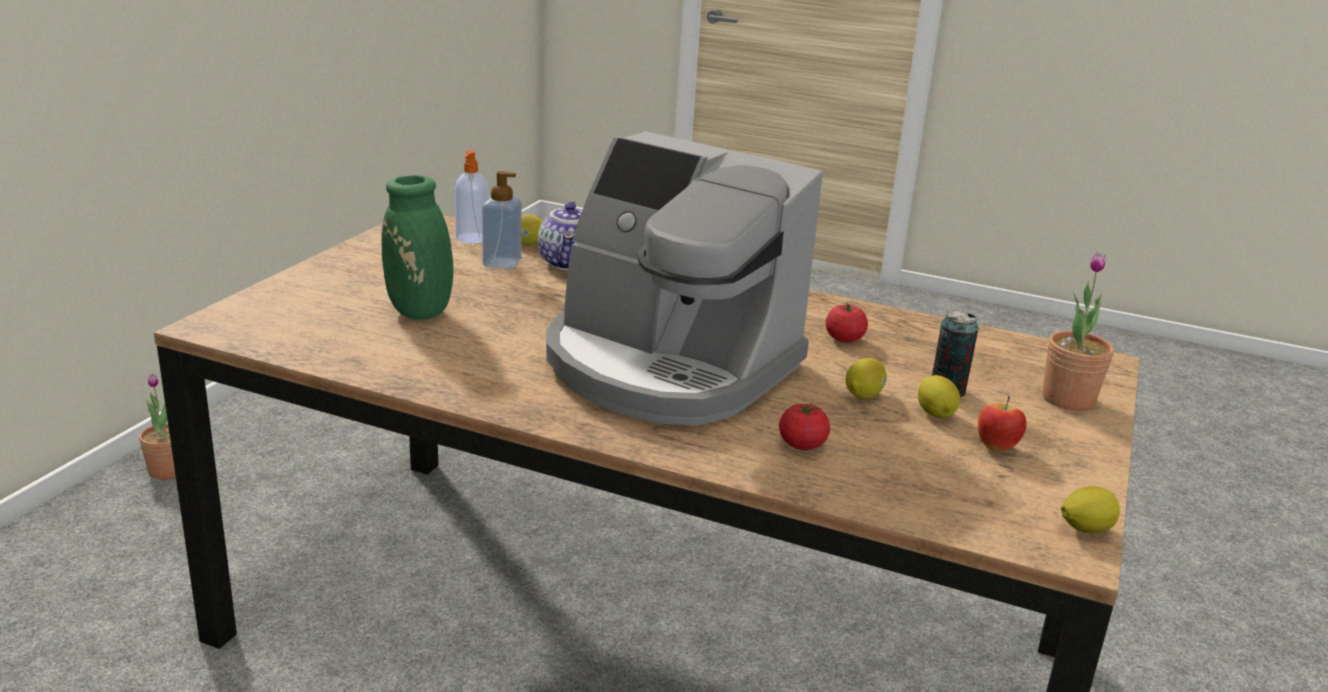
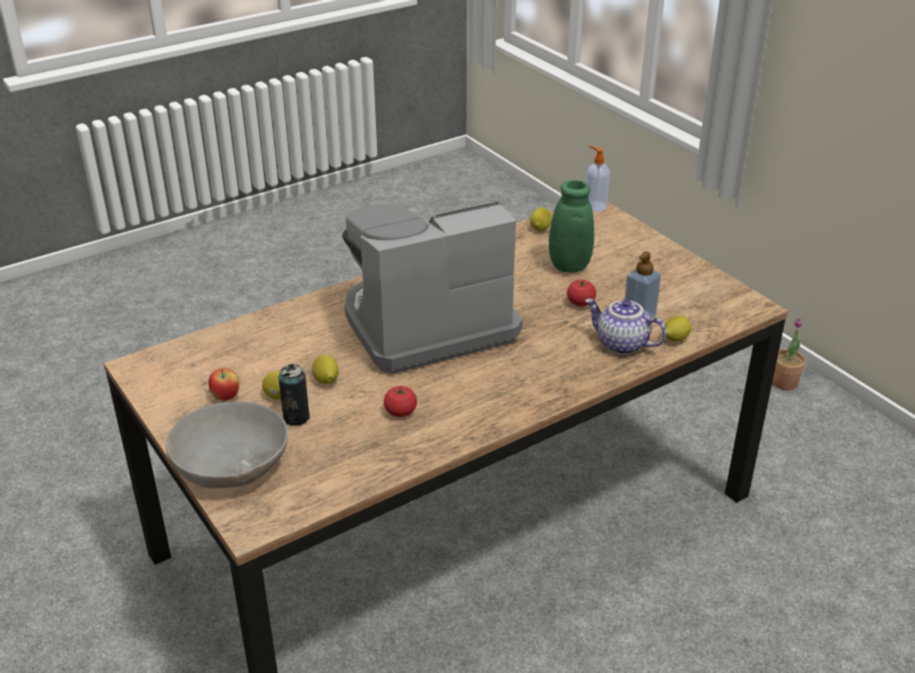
camera: 125 degrees right, 10 degrees up
(471, 238) = (700, 317): soap dispenser -> soap dispenser (594, 206)
(802, 445) = (302, 333): tomato -> tomato (580, 303)
(1068, 399) = (232, 465): potted plant -> grey bowl
(1084, 529) = (141, 381): lemon -> lemon (540, 228)

